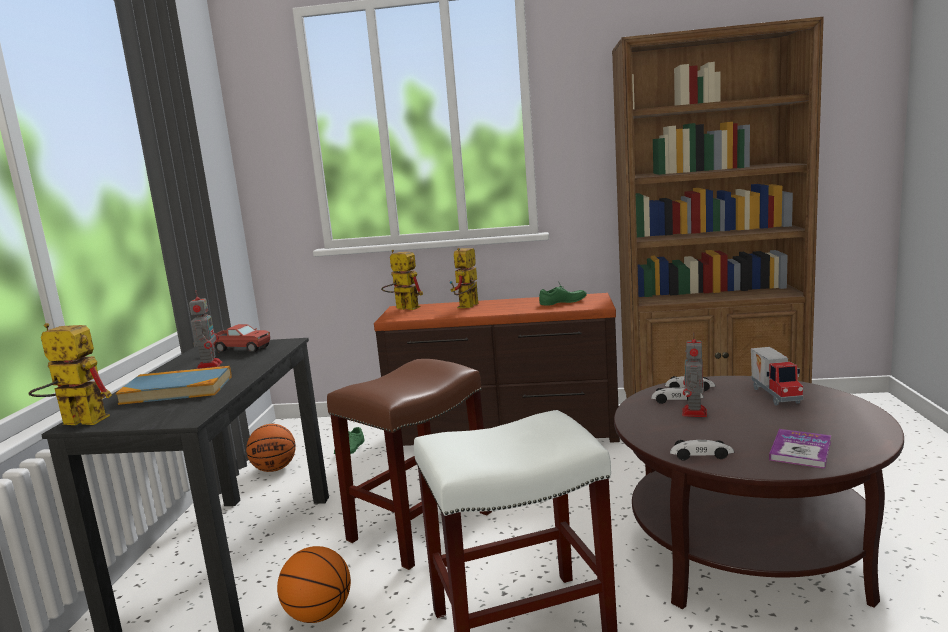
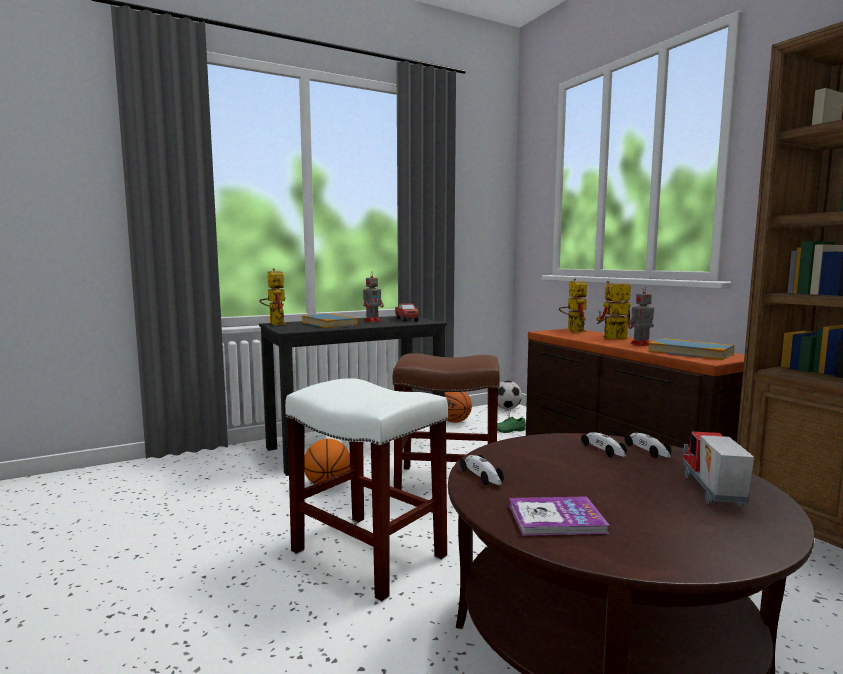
camera: 55 degrees right, 5 degrees down
(294, 428) = (507, 408): none -> football
(563, 302) = (690, 352): green shoe -> book
(694, 413) = (581, 461): toy robot -> toy robot (640, 344)
(776, 395) = (710, 491): toy truck -> toy truck turned 135 degrees clockwise

